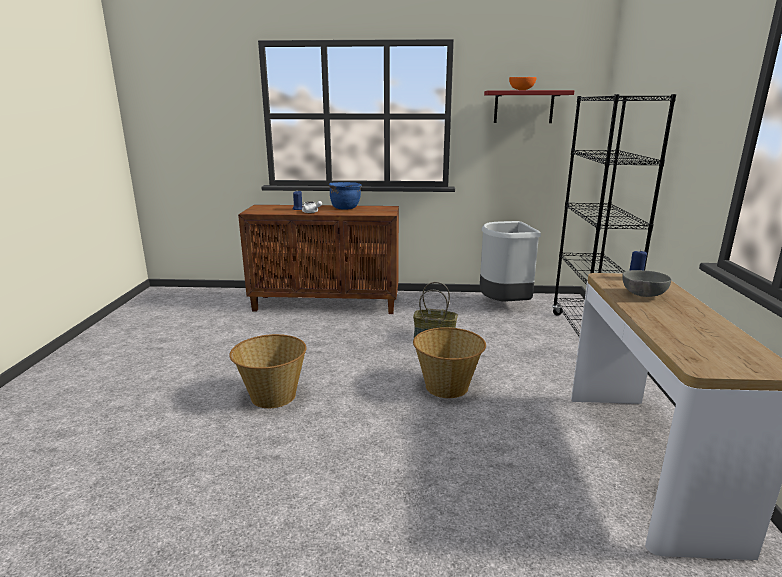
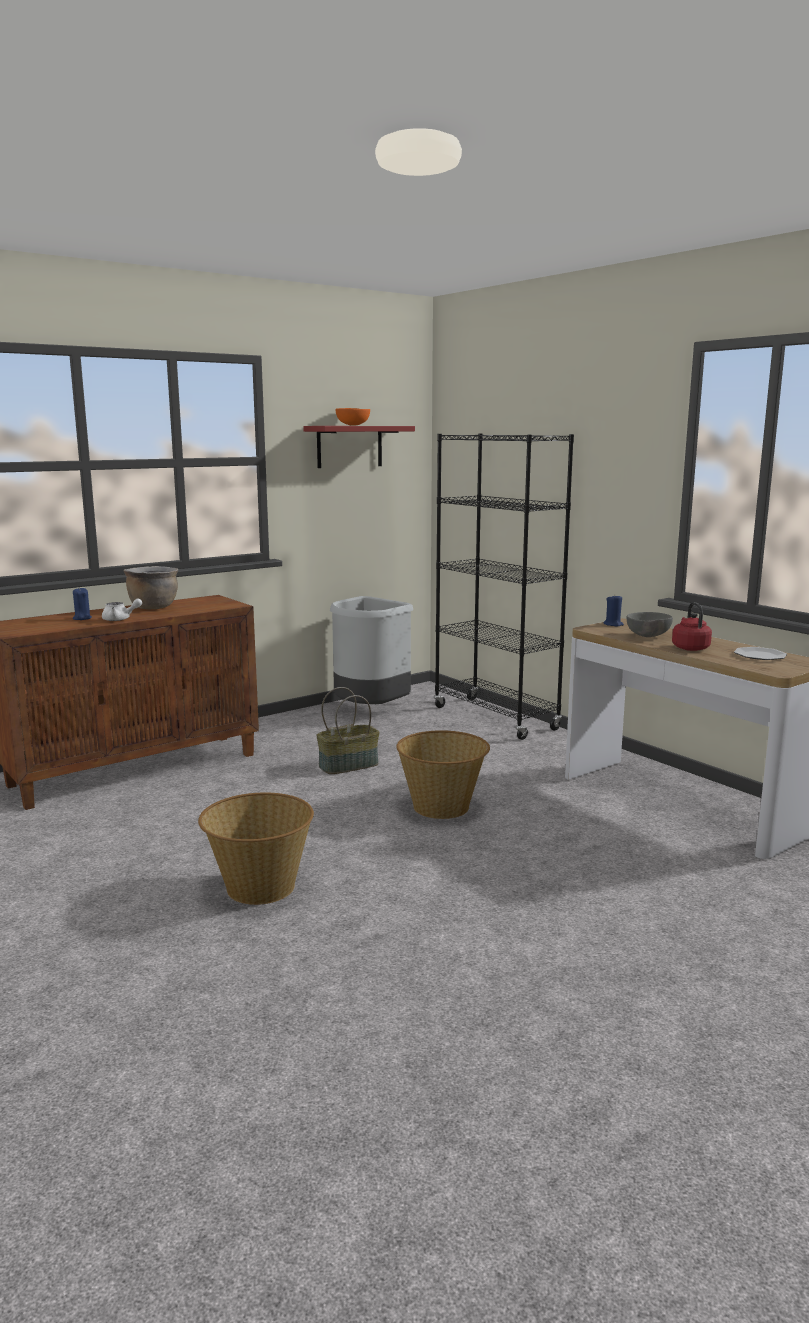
camera: 40 degrees left, 5 degrees down
(345, 208) = (153, 607): blue cooking pot -> brown cooking pot
(658, 316) = (689, 648): none -> red kettle
(722, 344) = (760, 656): none -> plate

